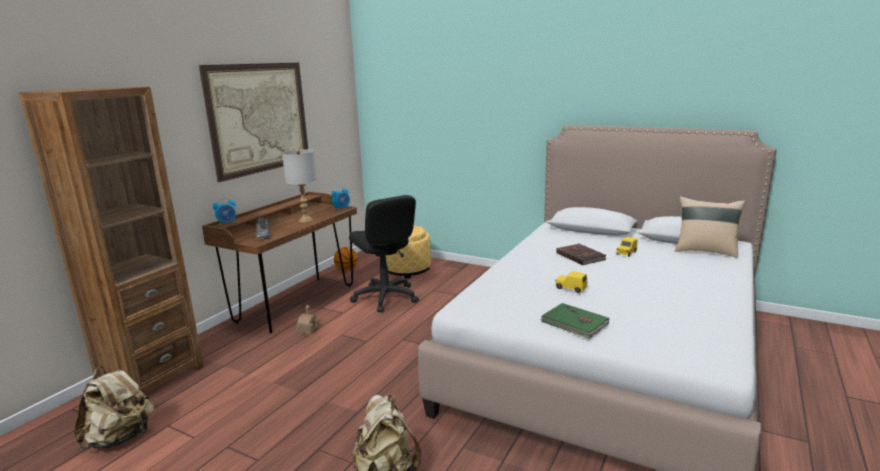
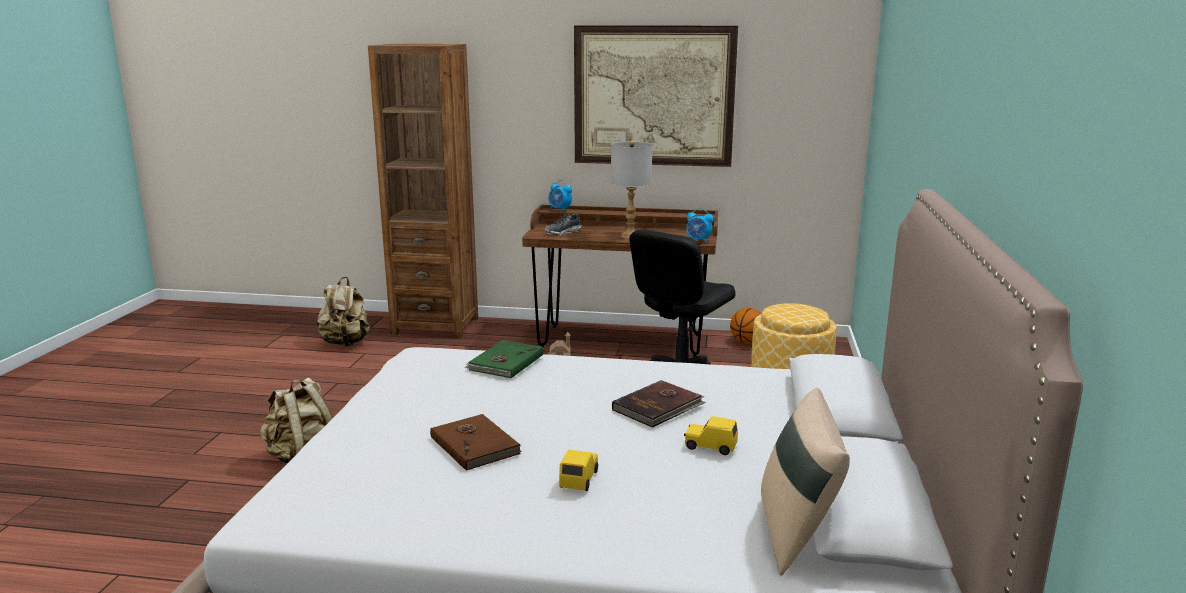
camera: 70 degrees right, 0 degrees up
(570, 288) = (500, 405): yellow toy car -> yellow toy car (579, 479)
(574, 323) = (382, 415): green book -> green book (505, 362)
(621, 299) = (476, 444): none -> brown book

